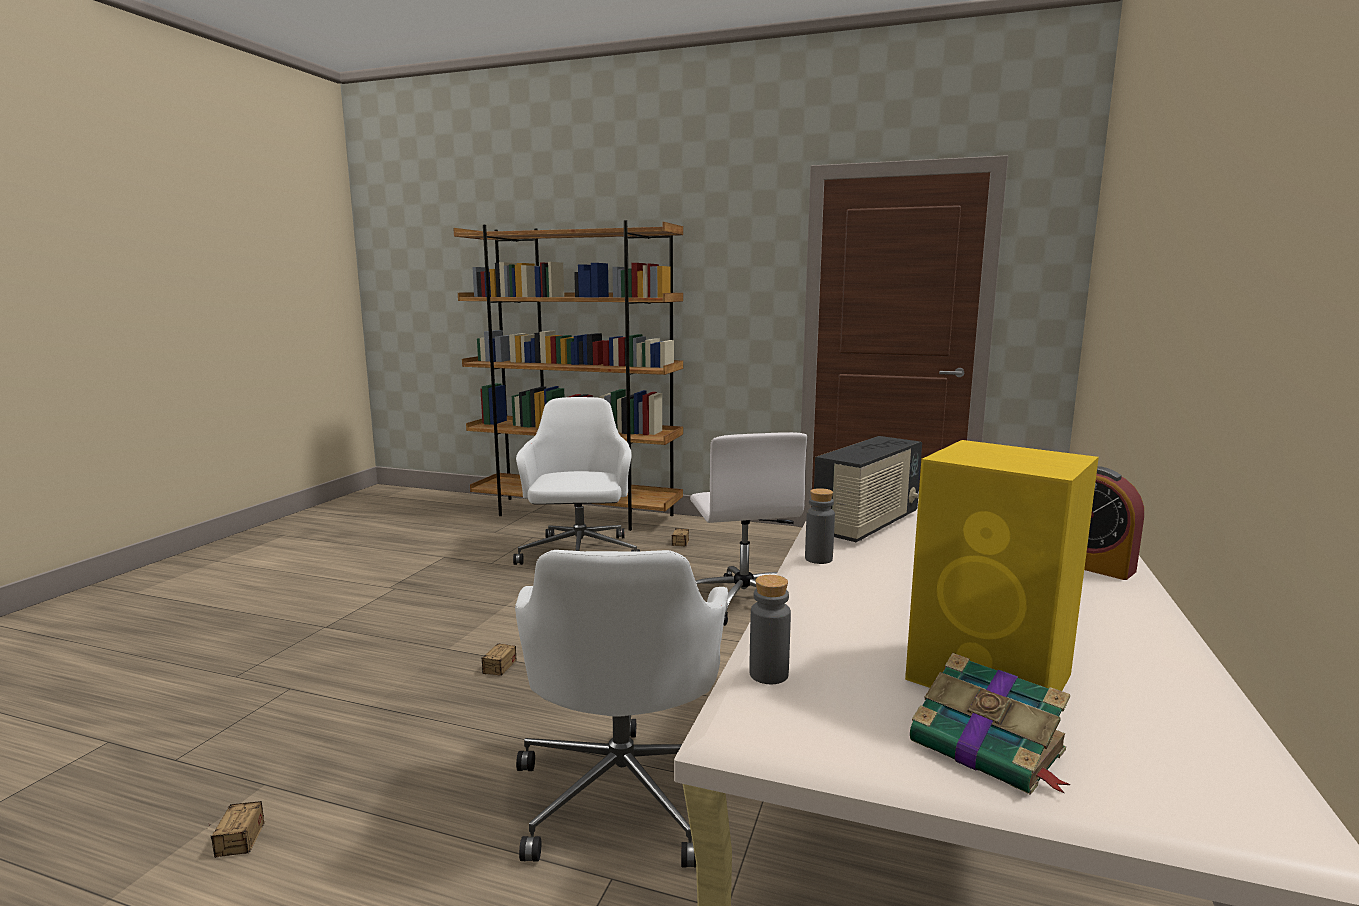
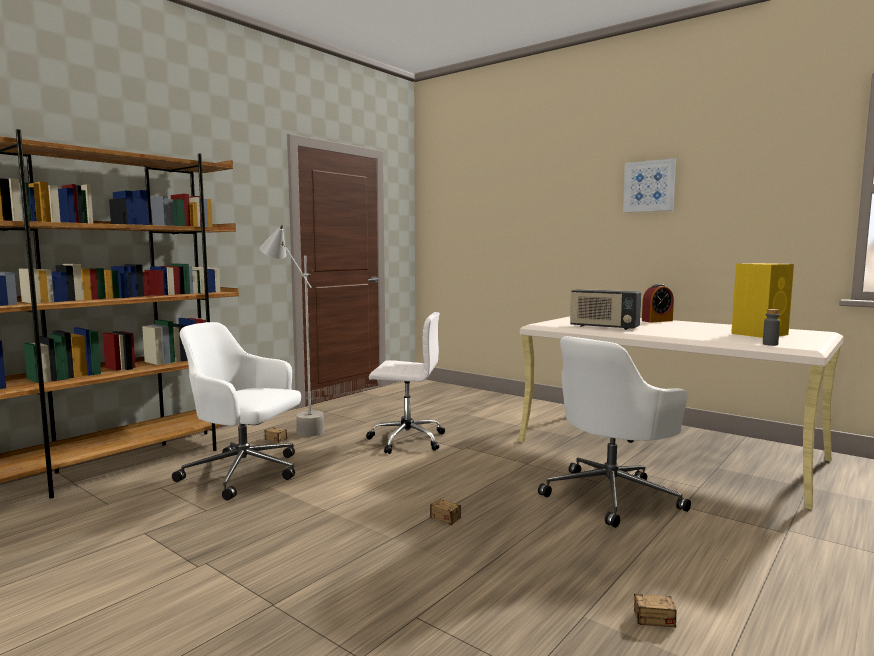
camera: 70 degrees left, 5 degrees down
(624, 790) = (612, 495): white office chair -> white office chair turned 120 degrees clockwise
(726, 541) = (295, 428): none -> grey floor lamp
(818, 559) = (650, 333): grey bottle -> none
(868, 525) = (603, 327): radio -> radio turned 150 degrees clockwise
(990, 748) = (804, 338): book -> none
(1277, 176) = (649, 186): none -> picture

